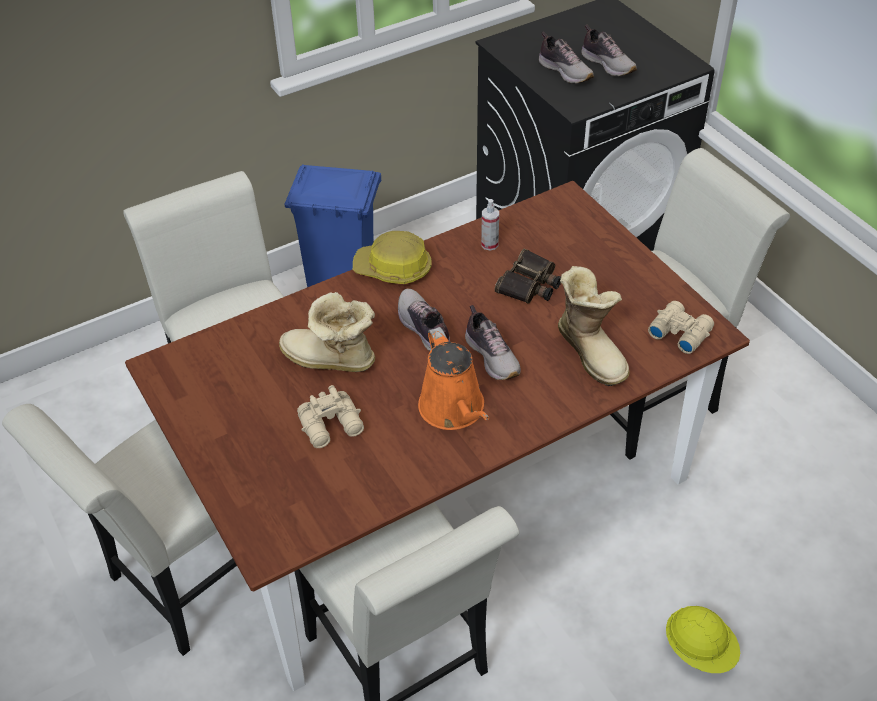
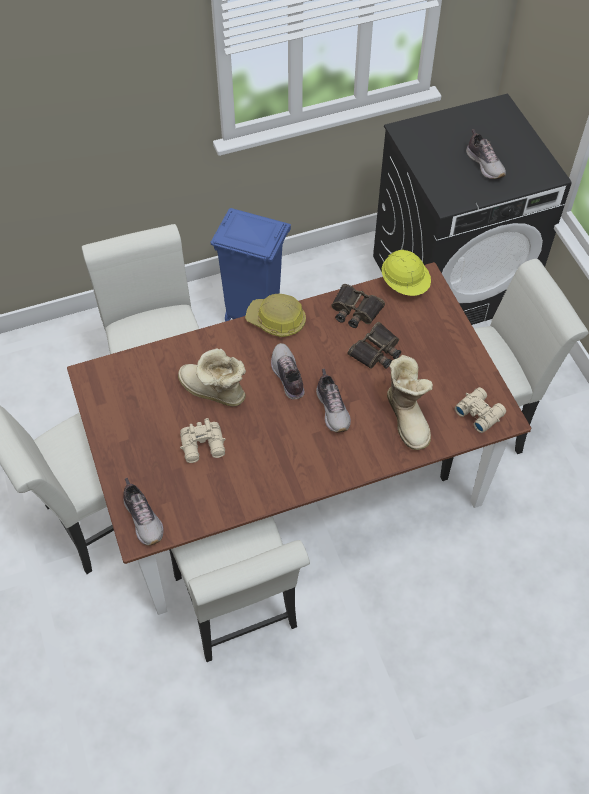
camera: 10 degrees right, 10 degrees up
(454, 410) = (294, 449): orange watering can -> none
(489, 244) = (354, 311): spray bottle -> binoculars
(565, 71) = (449, 166): shoe -> shoe (144, 518)
(699, 650) = (454, 640): yellow hard hat -> yellow hard hat (405, 284)

